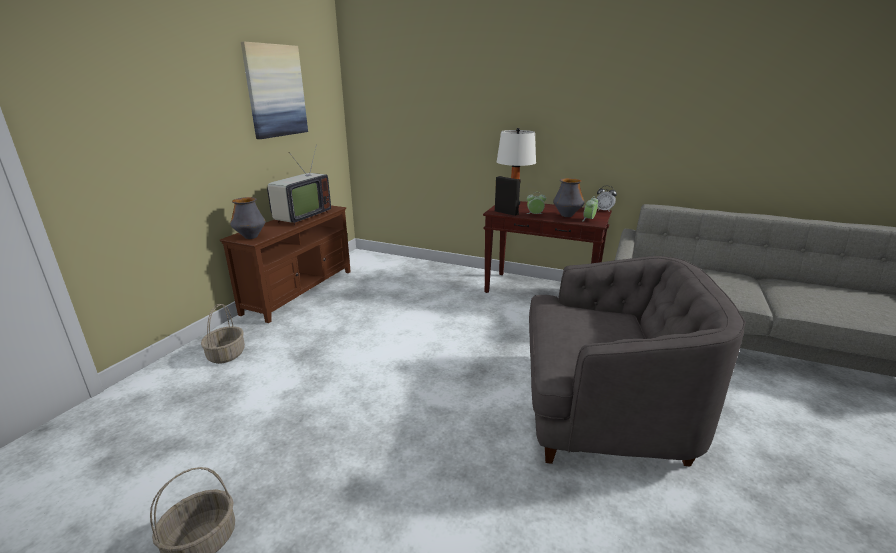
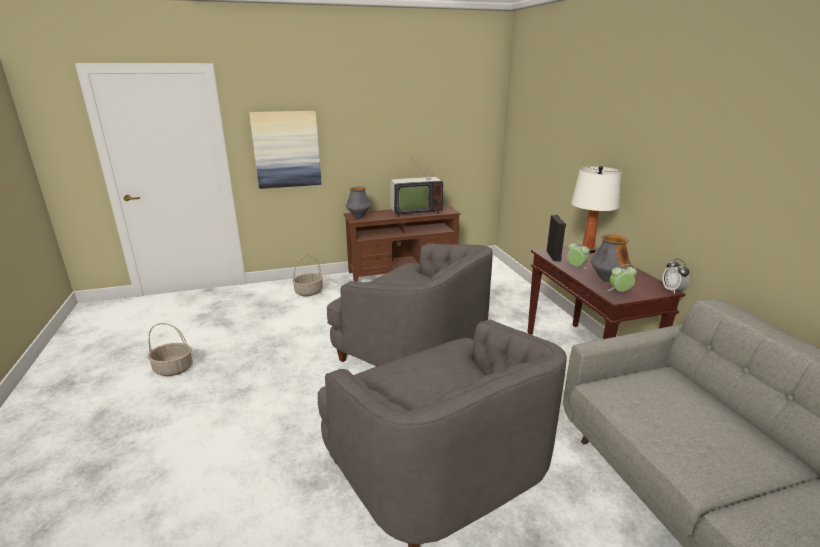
camera: 50 degrees right, 0 degrees up
(275, 91) = (420, 107): picture -> picture (286, 149)
(433, 344) = (414, 348): none -> grey armchair

